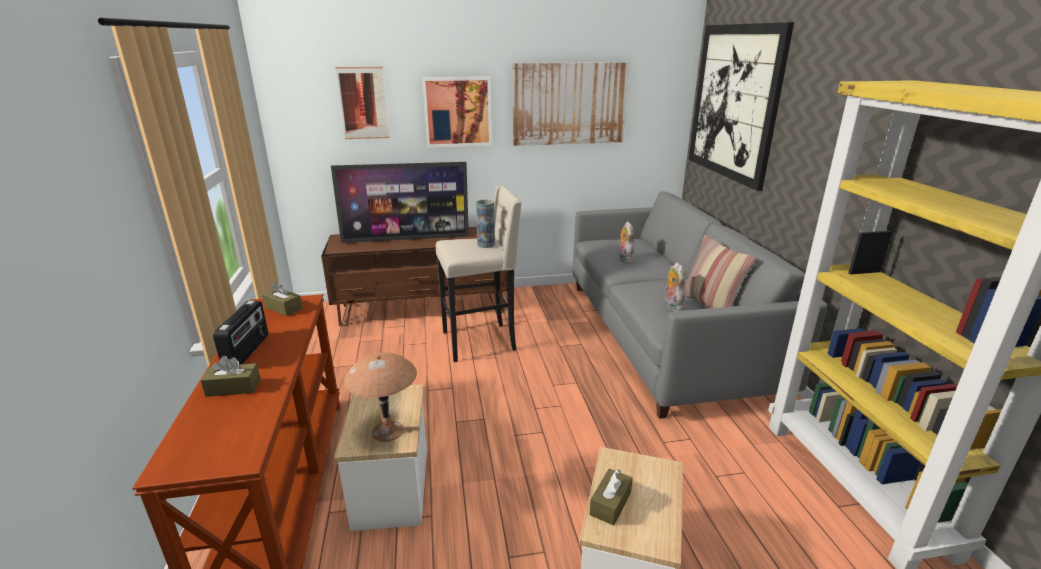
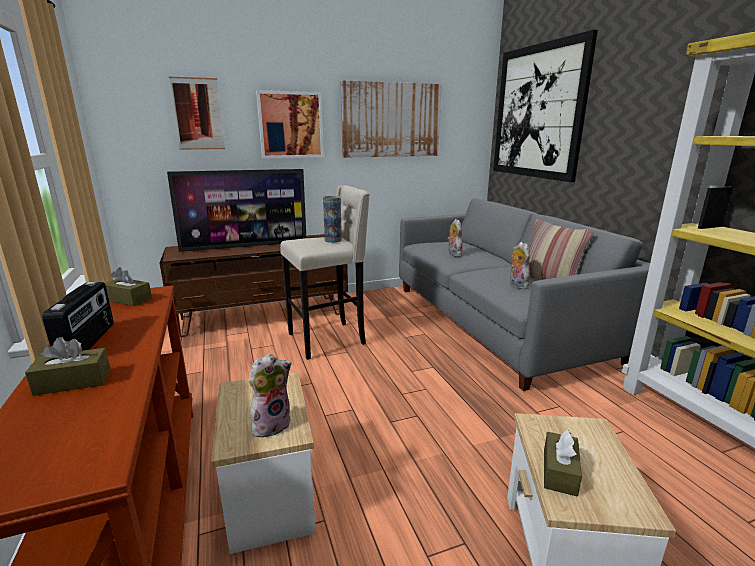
camera: 10 degrees left, 5 degrees down
(387, 432) = (271, 424): brown table lamp -> plush toy

